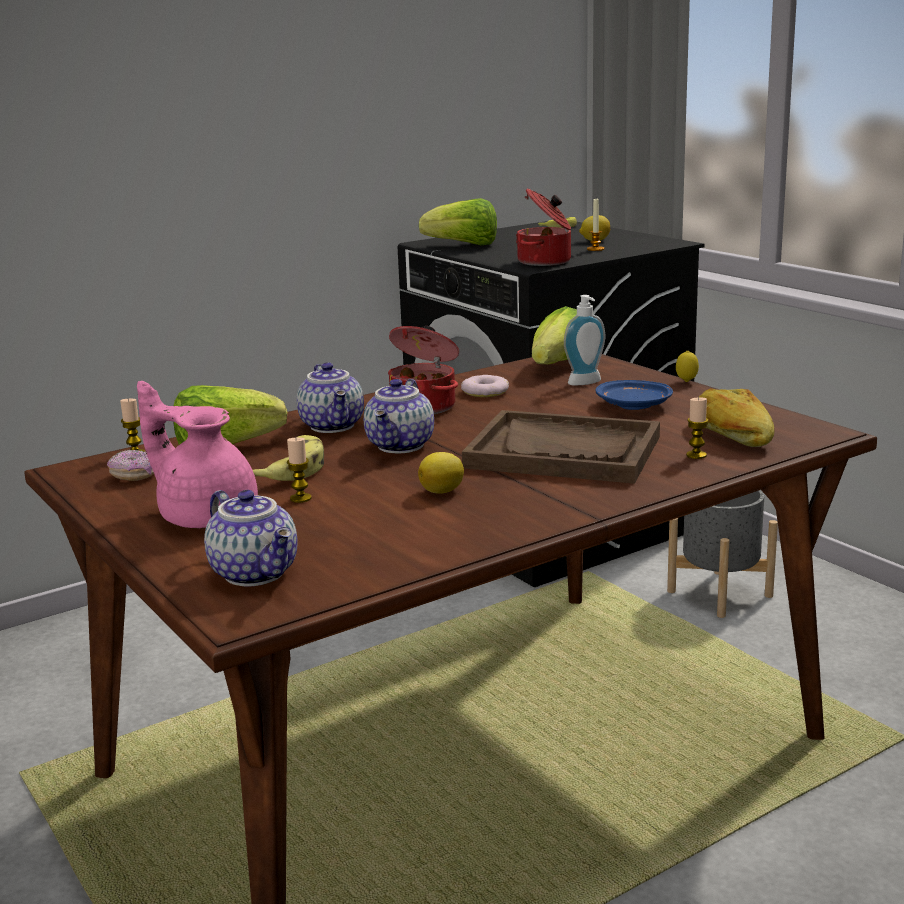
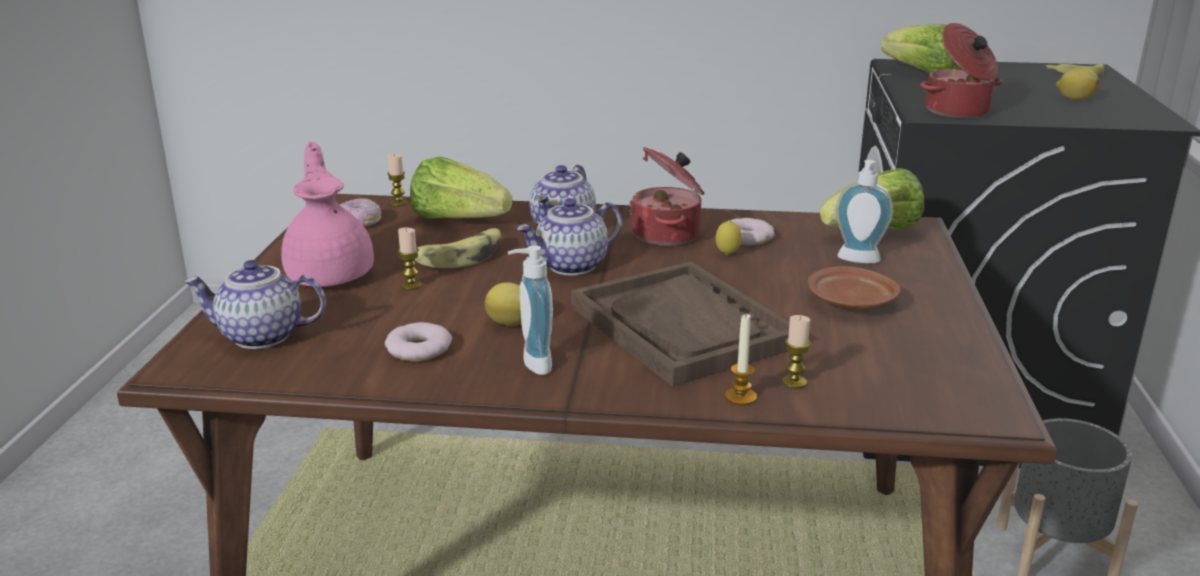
camera: 40 degrees right, 5 degrees up
(257, 573) = (260, 337): teapot -> teapot turned 90 degrees clockwise
(412, 530) = (418, 349): none -> donut
(517, 507) = (531, 364): none -> soap dispenser
(595, 249) = (1048, 109): candle -> candle (740, 397)
(635, 406) = (852, 303): blue plate -> brown plate
(686, 382) = (965, 295): lemon -> lemon (727, 255)
(730, 436) = (876, 376): bread -> none

